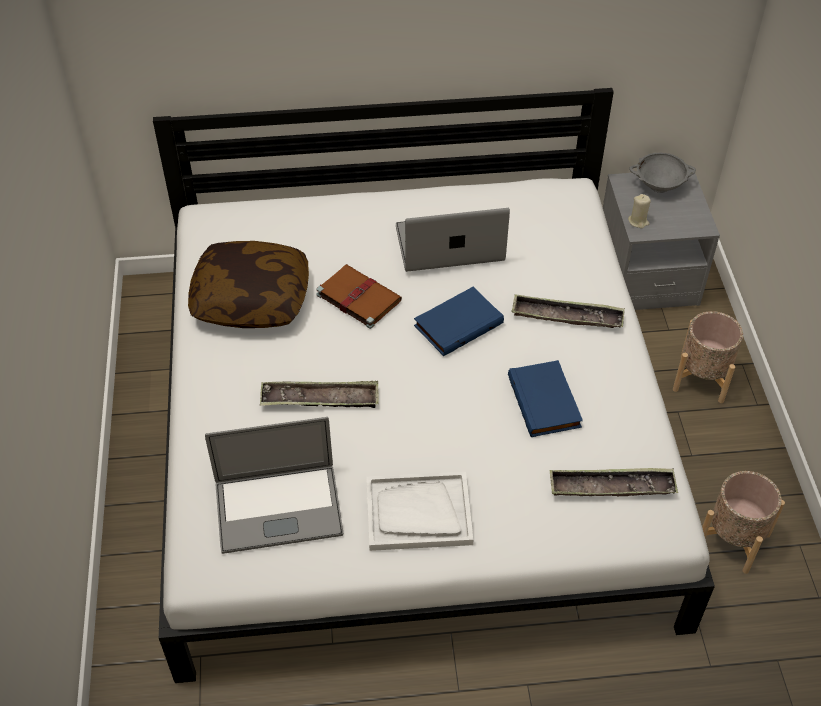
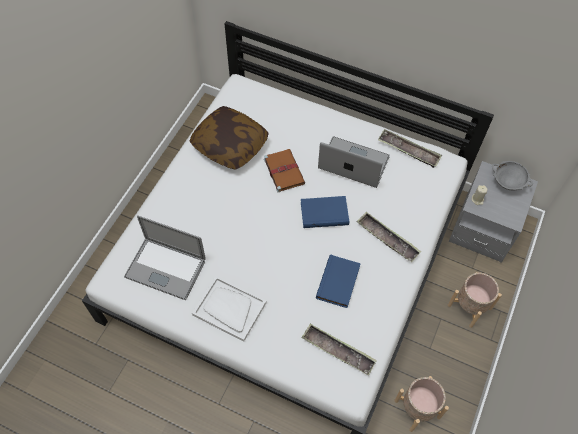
camera: 30 degrees right, 10 degrees up
(320, 399) = (225, 219): tray -> tray (408, 151)

